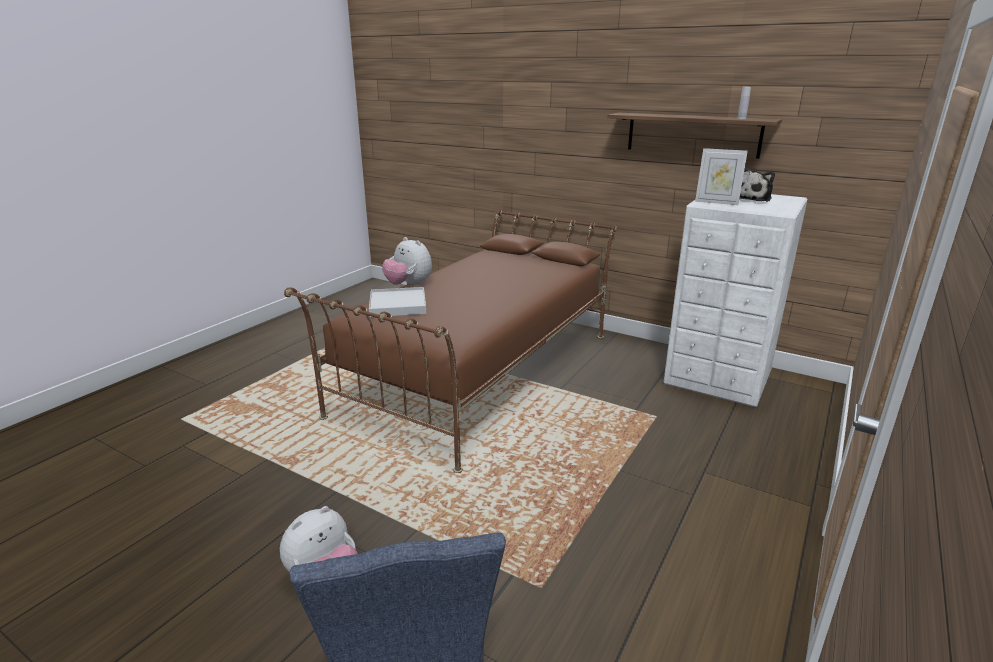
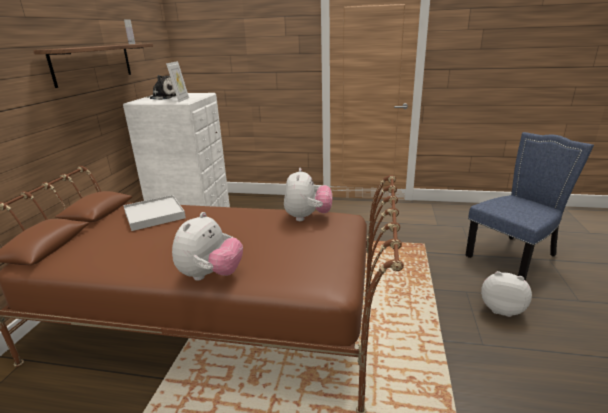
camera: 110 degrees left, 0 degrees up
(398, 305) = (284, 259): white tray -> white tray (154, 215)
(466, 325) = (307, 217): none -> plush toy

